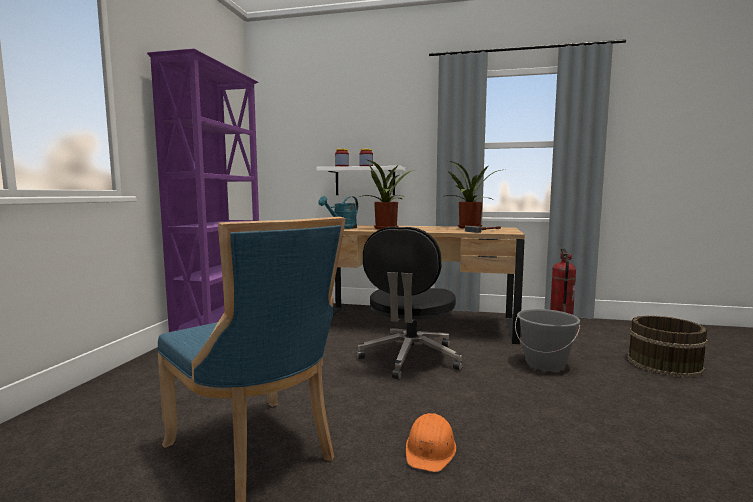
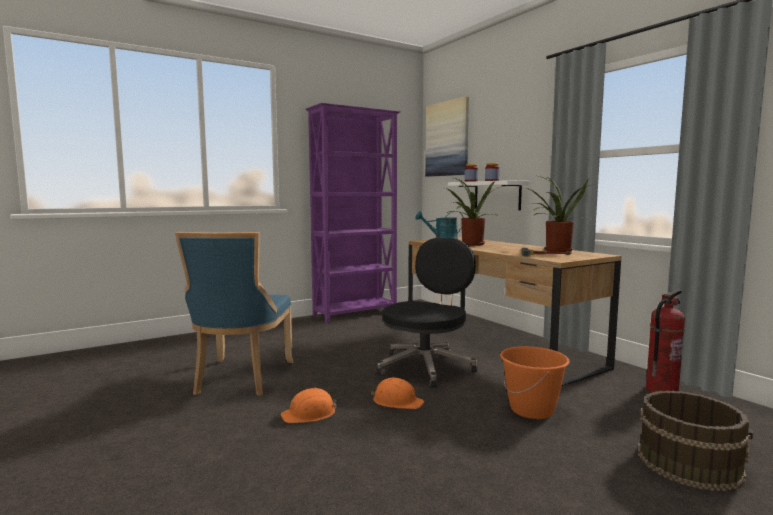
camera: 45 degrees right, 0 degrees up
(291, 121) = (447, 139): none -> picture
(410, 358) = (426, 367): black office chair -> black office chair turned 150 degrees clockwise
(463, 398) = (397, 401): none -> orange hard hat
(545, 364) = (532, 410): grey bucket -> orange bucket

